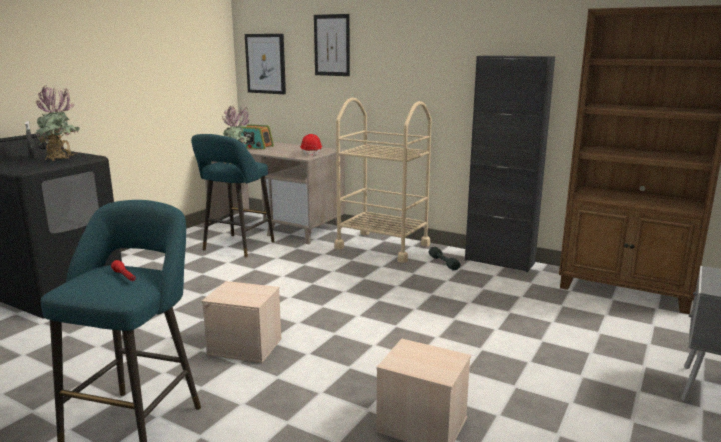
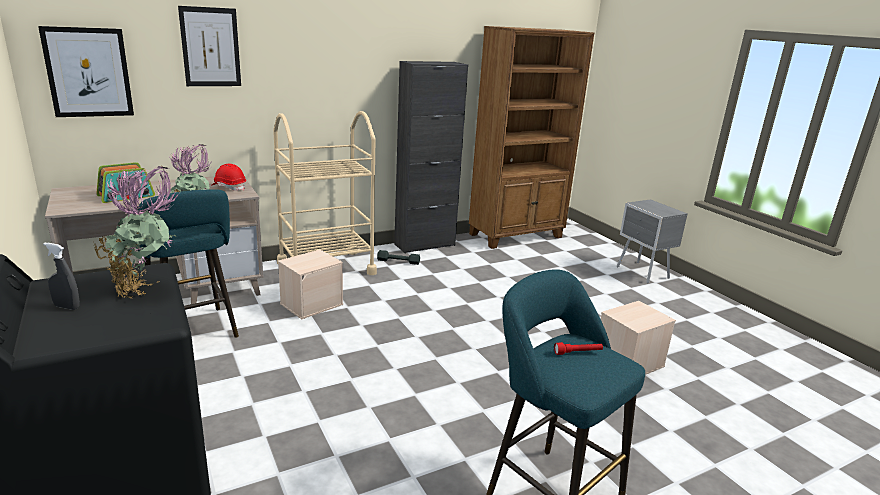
camera: 60 degrees left, 5 degrees up
(246, 346) = (455, 397): beige storage box -> beige storage box (312, 303)

